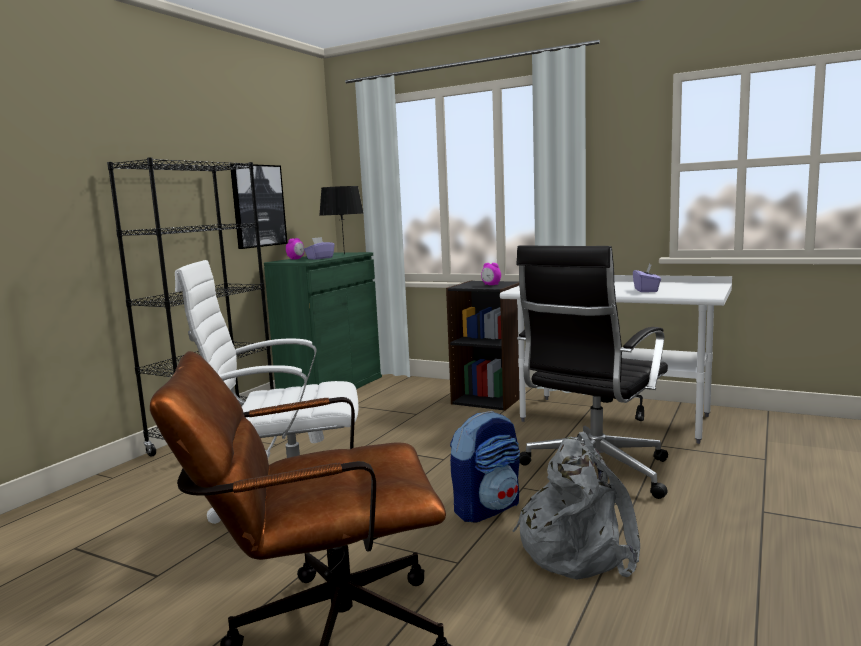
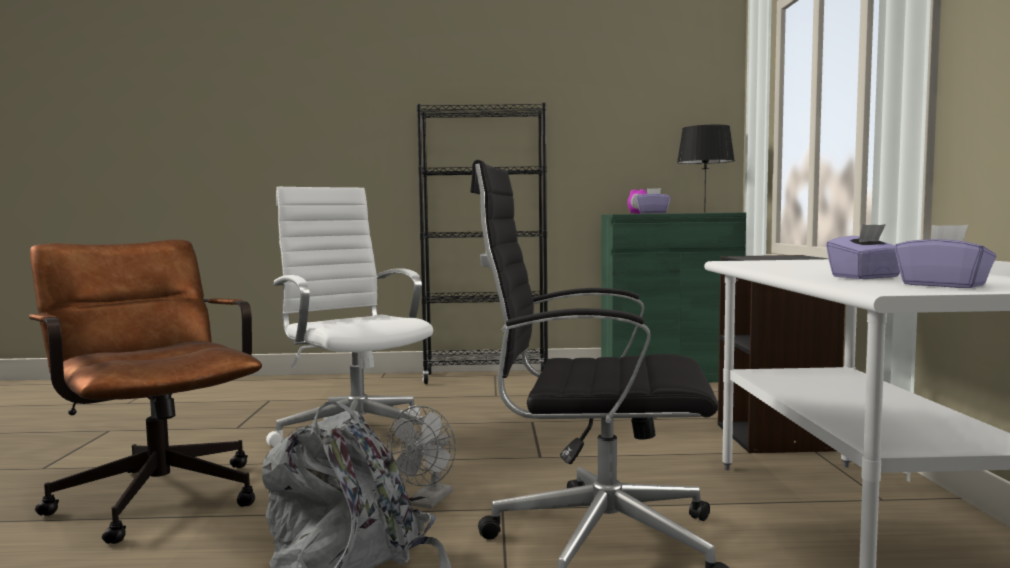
camera: 60 degrees right, 5 degrees down
(258, 206) = (604, 152): picture -> none
(487, 508) = (427, 502): backpack -> grey fan
(491, 285) = (777, 258): alarm clock -> none
(693, 290) = (943, 285): none -> purple tissue box

